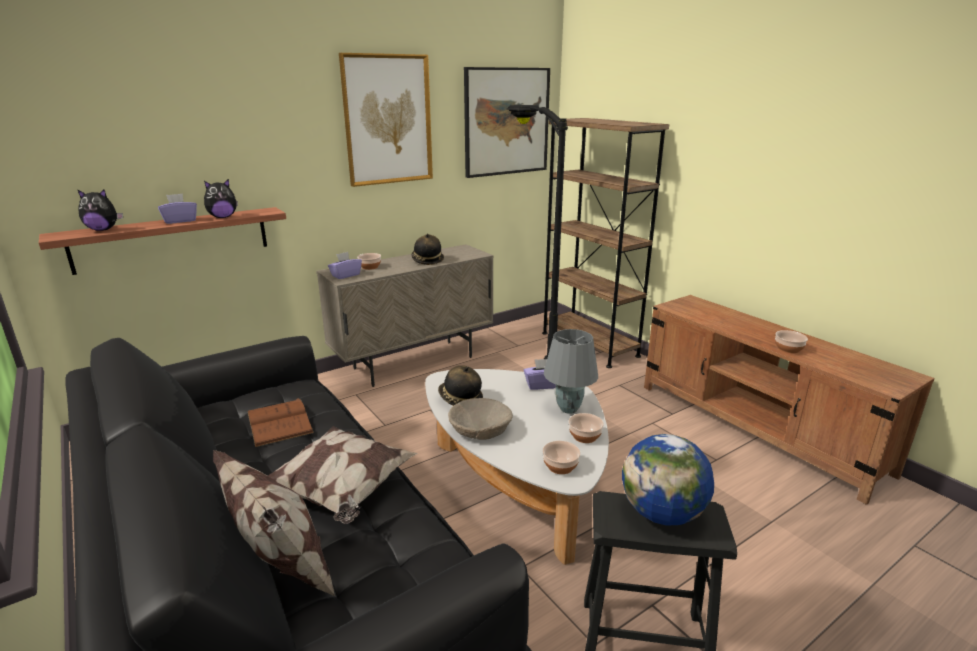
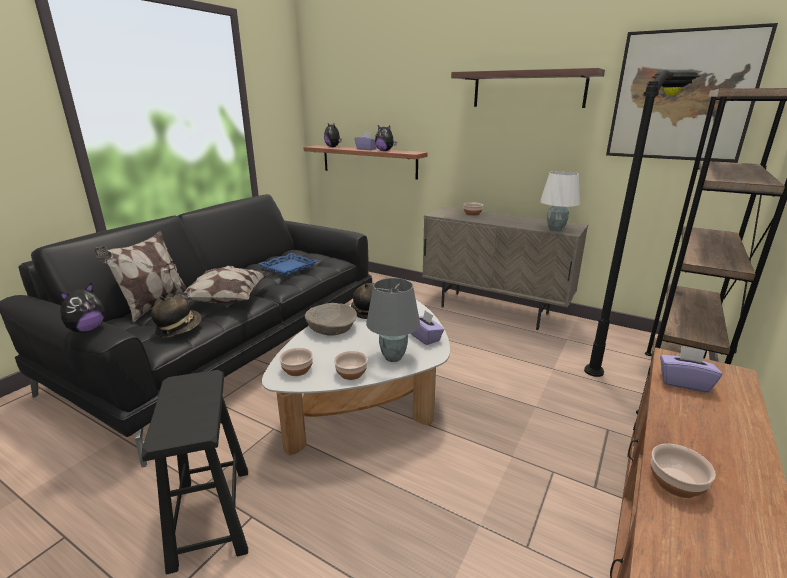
camera: 65 degrees right, 0 degrees up
(279, 422) = (288, 267): brown book -> blue tray
(345, 275) = (445, 213): purple tissue box -> purple tissue box (684, 382)
(388, 120) = (528, 89): picture -> shelf
(427, 260) = (518, 222): hat -> hat (179, 328)
(462, 590) = (87, 329): none -> plush toy
(467, 256) = (556, 229): none -> white table lamp
(662, 514) = (193, 405): globe -> none

